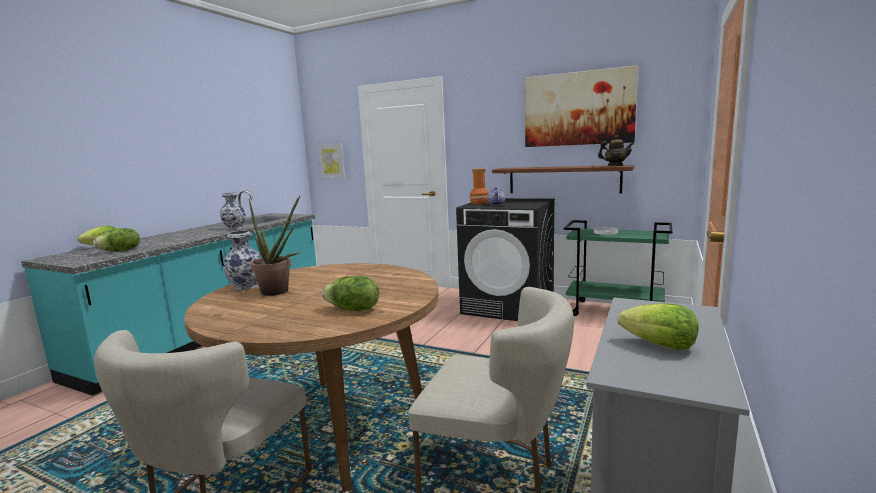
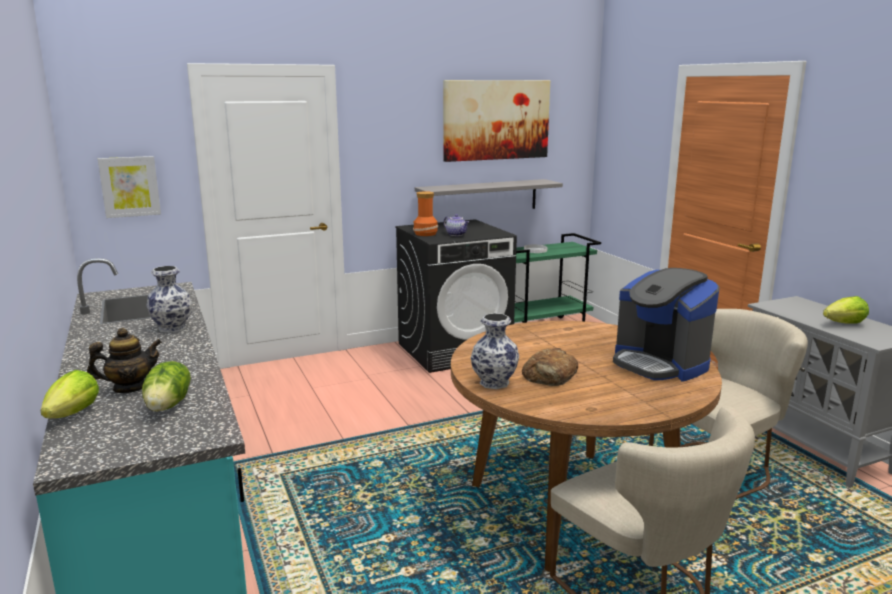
camera: 50 degrees left, 5 degrees up
(279, 292) = (550, 375): potted plant -> bread
(353, 309) = (659, 363): lettuce -> coffee machine
(563, 180) = (482, 197): brown shelf -> grey shelf
(615, 166) = (542, 182): teapot -> teapot (130, 388)

